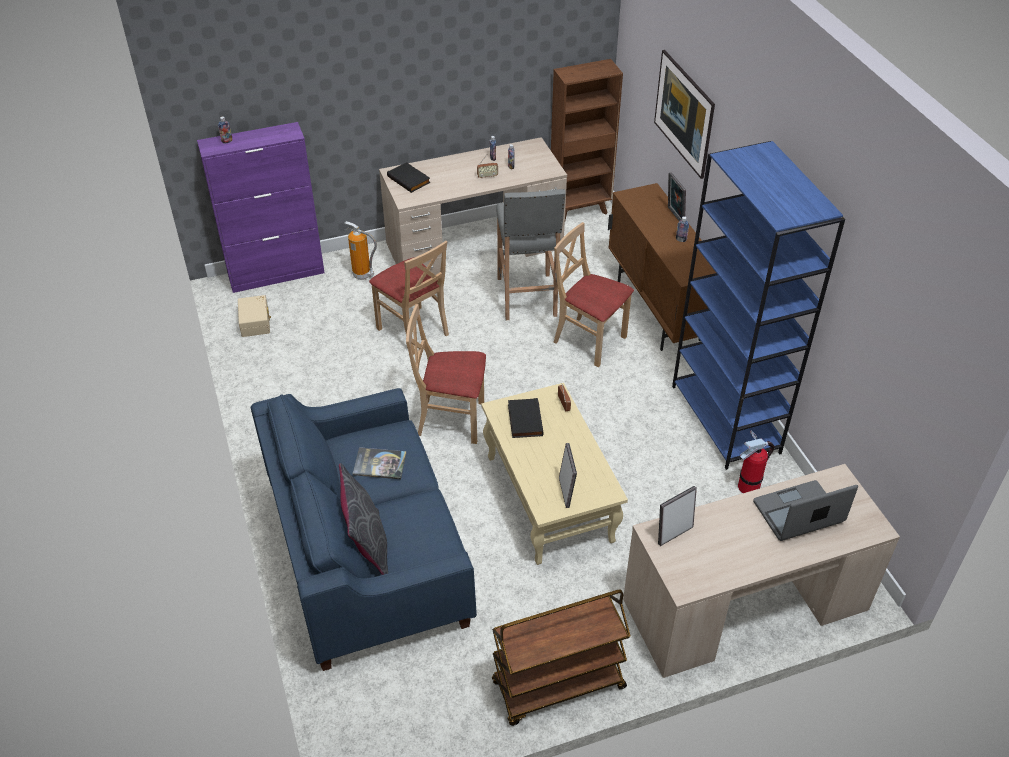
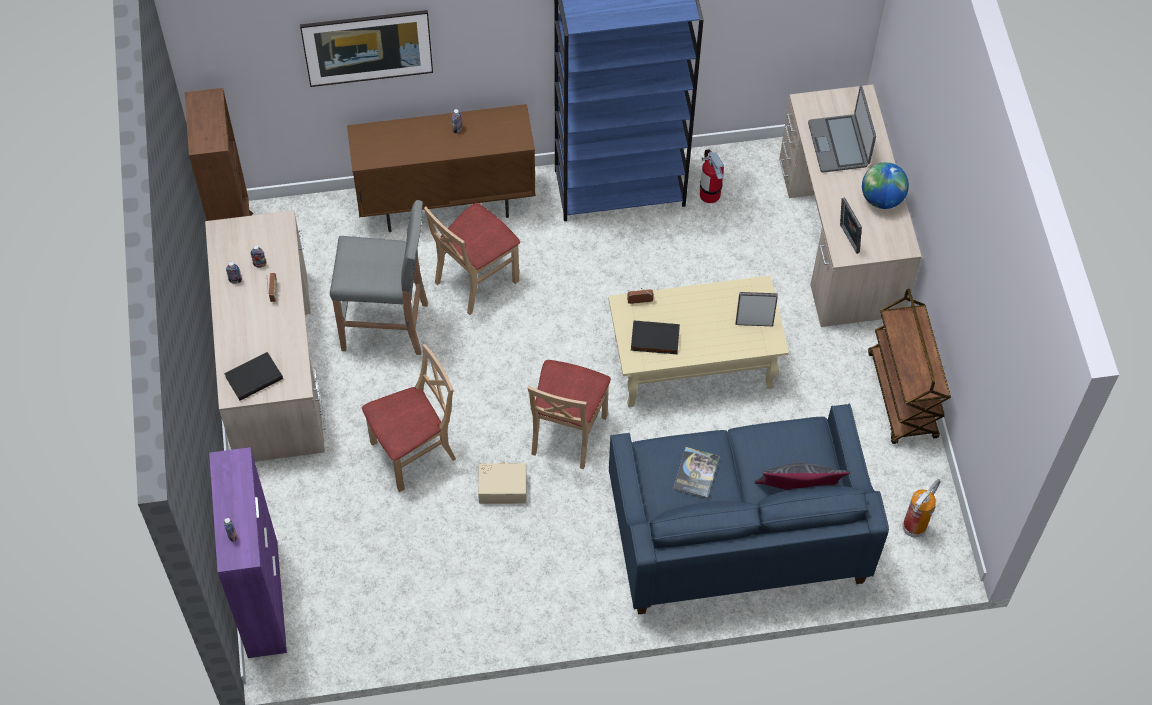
camera: 80 degrees left, 15 degrees up
(256, 322) = (352, 626): beige storage box -> beige storage box (502, 487)
(363, 275) = (294, 497): fire extinguisher -> fire extinguisher (914, 526)
(674, 216) = (414, 125): picture frame -> none
(741, 560) = (881, 198): none -> globe

